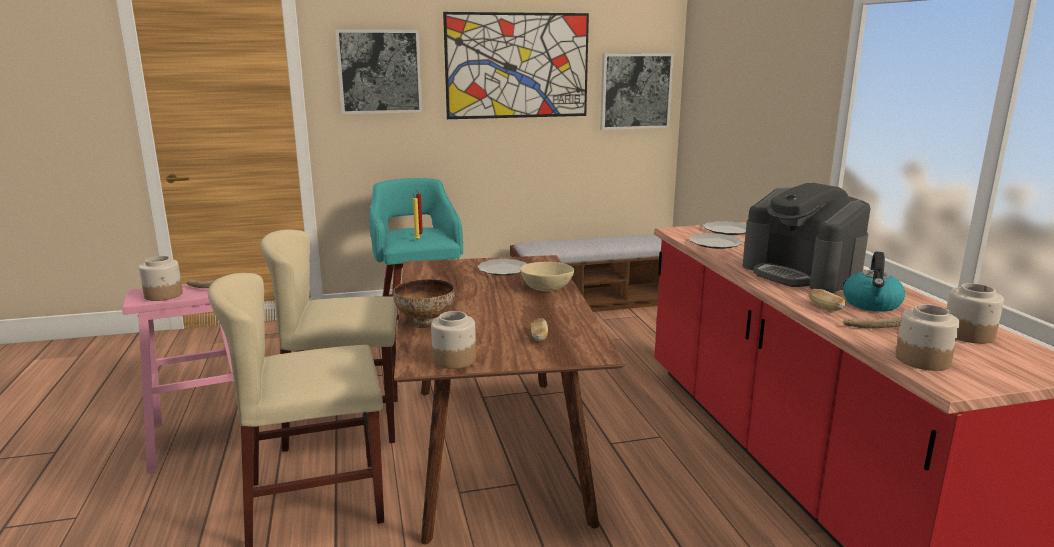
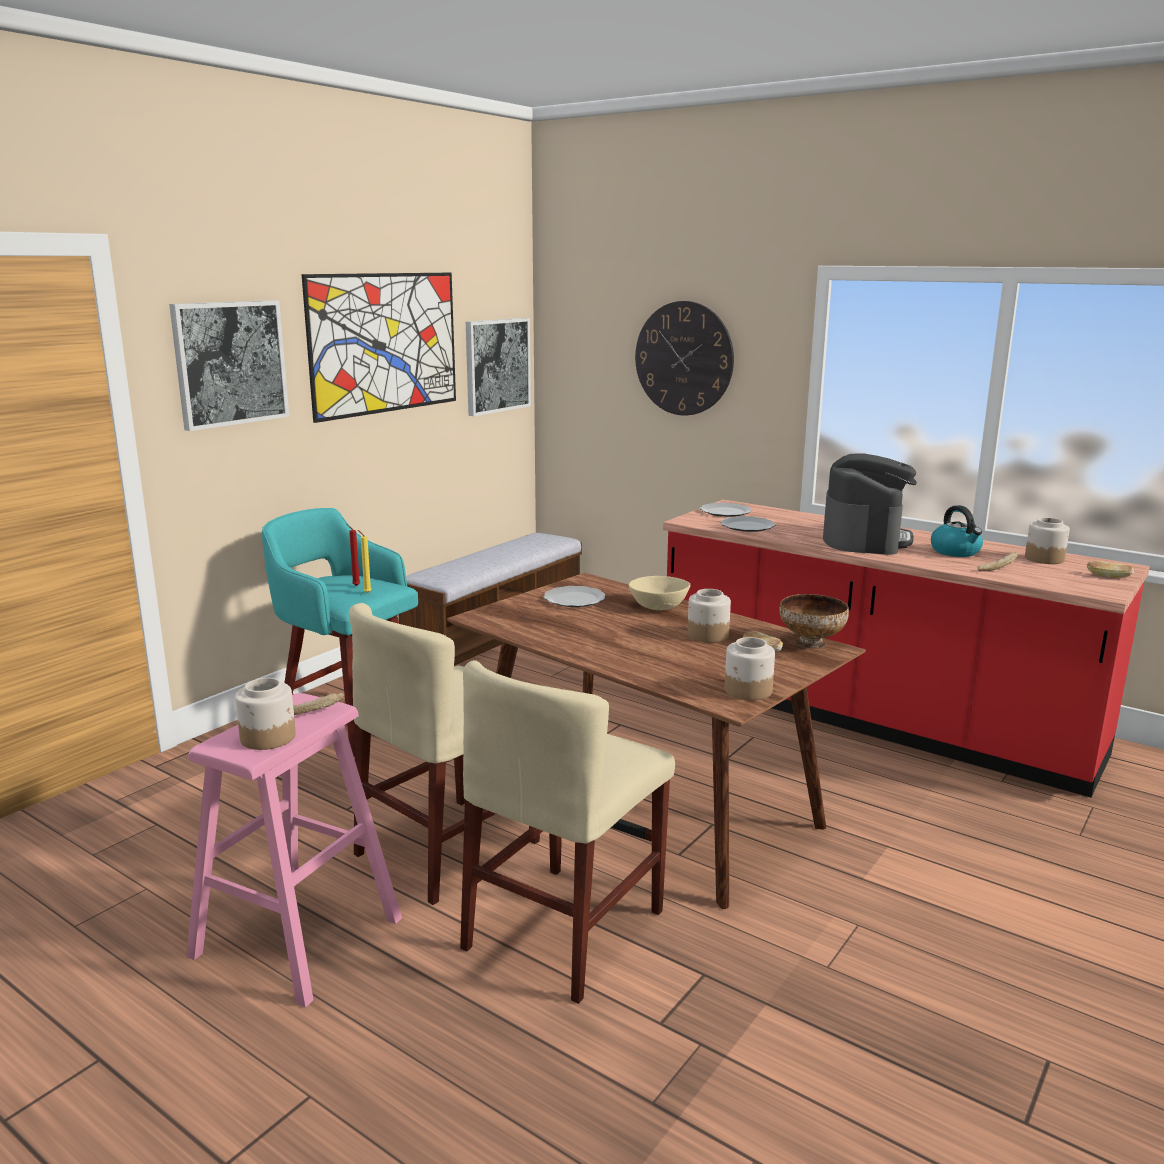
camera: 40 degrees left, 0 degrees up
(425, 323) = (643, 670): bowl -> bowl (812, 643)
(760, 88) = (684, 358): none -> wall clock
(801, 274) = (865, 539): coffee machine -> coffee machine turned 90 degrees counterclockwise
(825, 308) = (940, 562): bread -> bread (1108, 577)
(921, 360) = (1062, 582): jar -> jar (707, 635)

